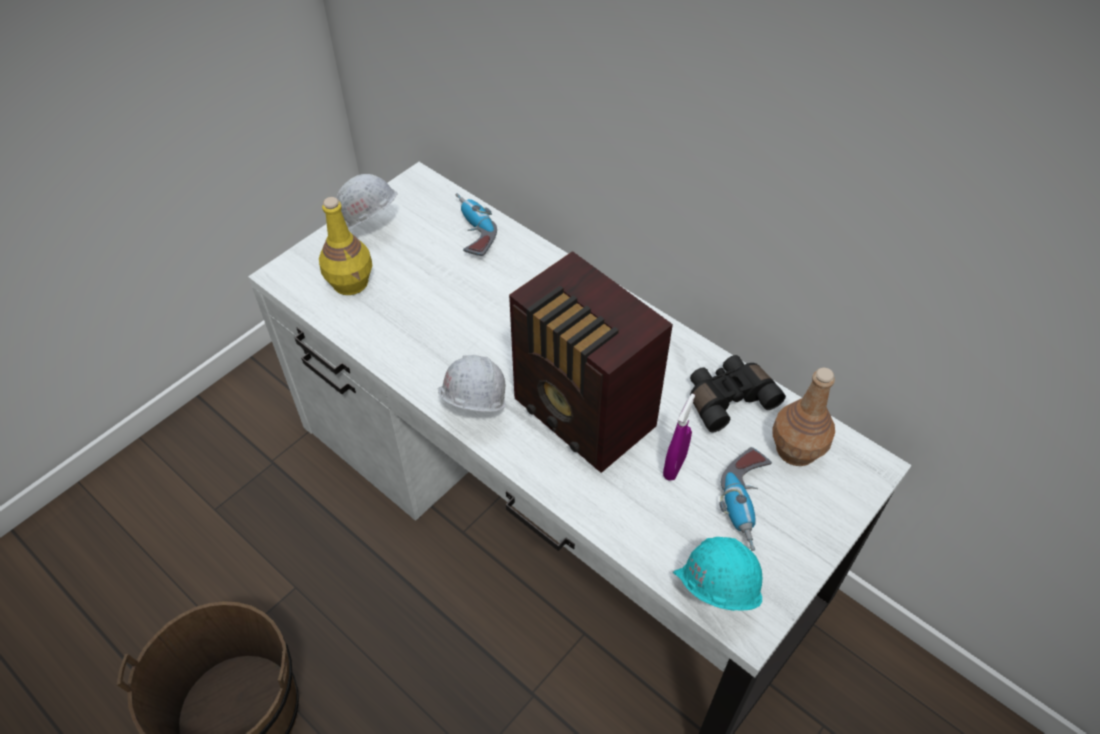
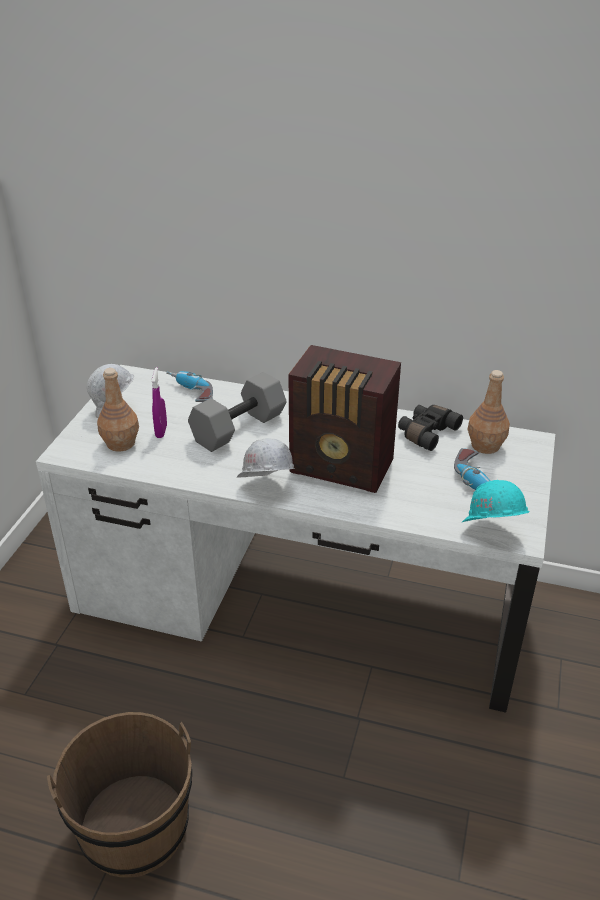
camera: 25 degrees left, 15 degrees down
(351, 282) = (121, 443): yellow bottle -> brown bottle
(495, 308) = (239, 429): none -> grey dumbbell
(674, 466) = (419, 476): purple spray bottle -> purple spray bottle (161, 431)

